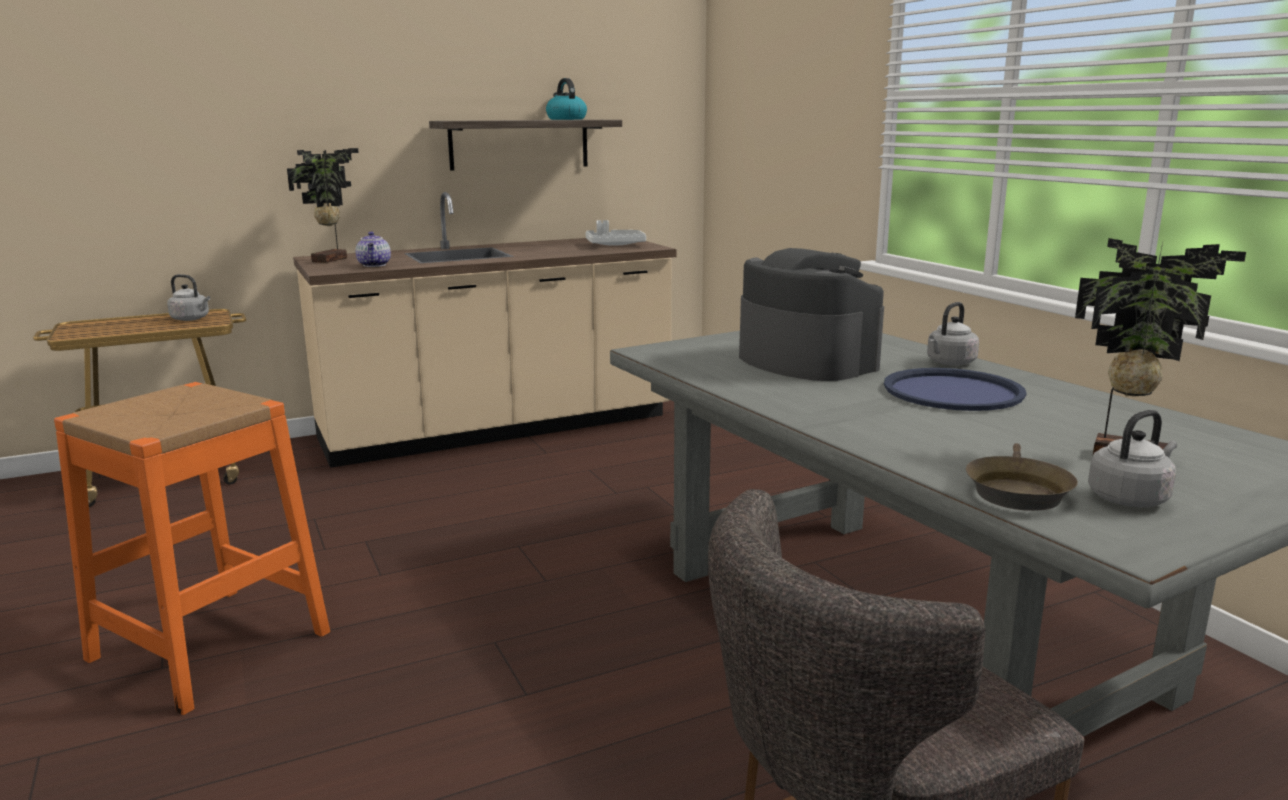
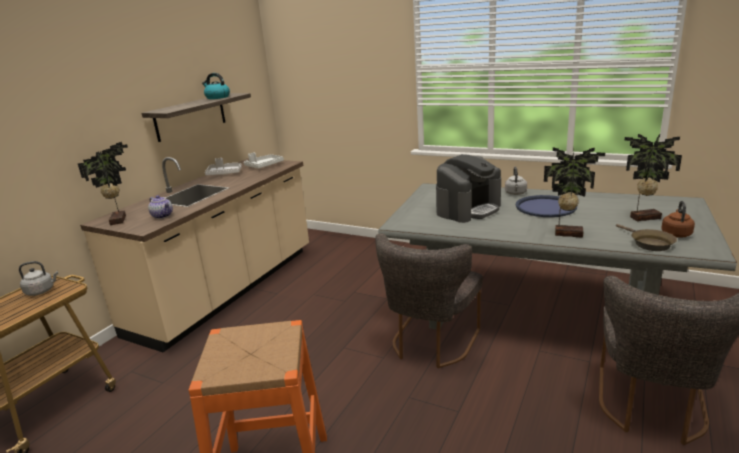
camera: 35 degrees left, 5 degrees up
(548, 244) = (224, 173): none -> white tray
(638, 594) = (430, 344): none -> grey chair
(805, 361) = (468, 209): coffee machine -> coffee machine turned 120 degrees clockwise
(889, 432) = (567, 233): none -> potted plant
(1130, 498) = (676, 233): grey kettle -> brown kettle

